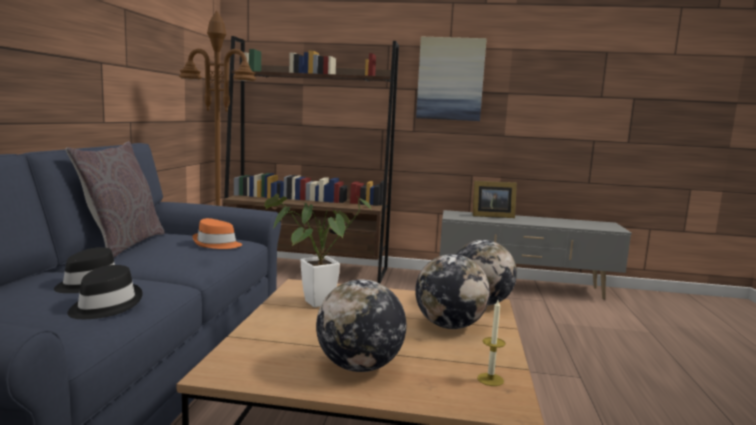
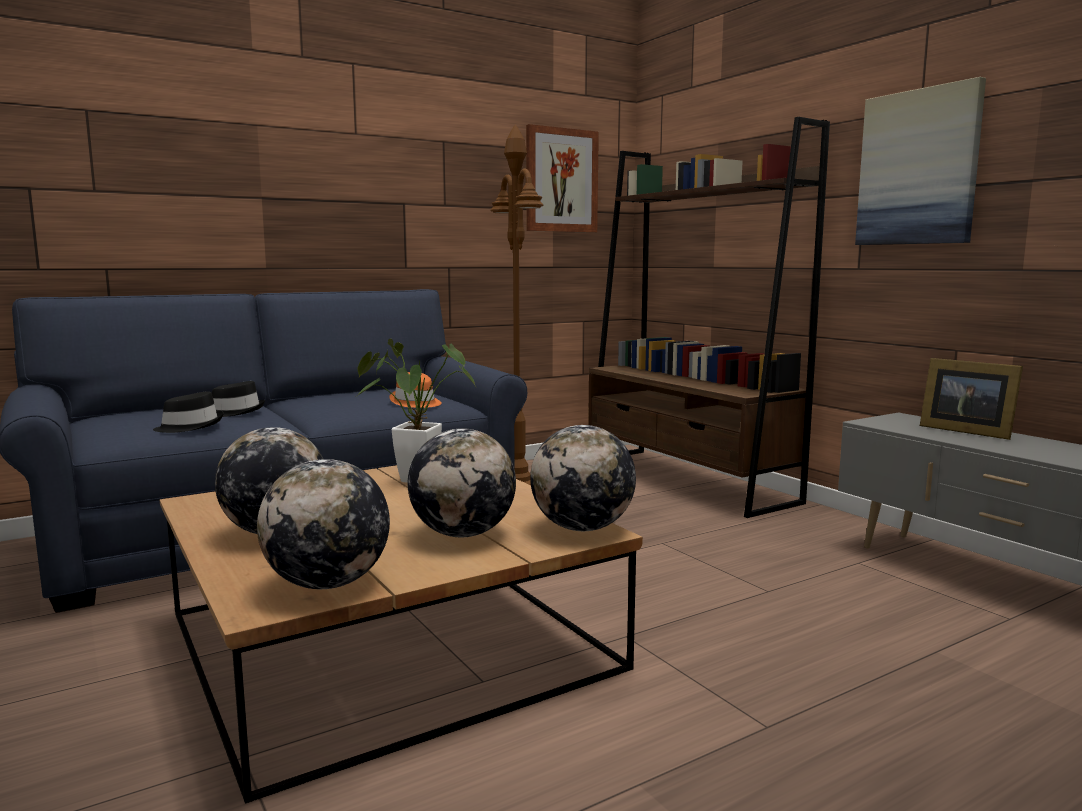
camera: 50 degrees right, 0 degrees up
(122, 244) = (351, 392): grey pillow -> none
(189, 52) = (561, 180): none -> picture
(490, 379) = (328, 584): candle -> globe

